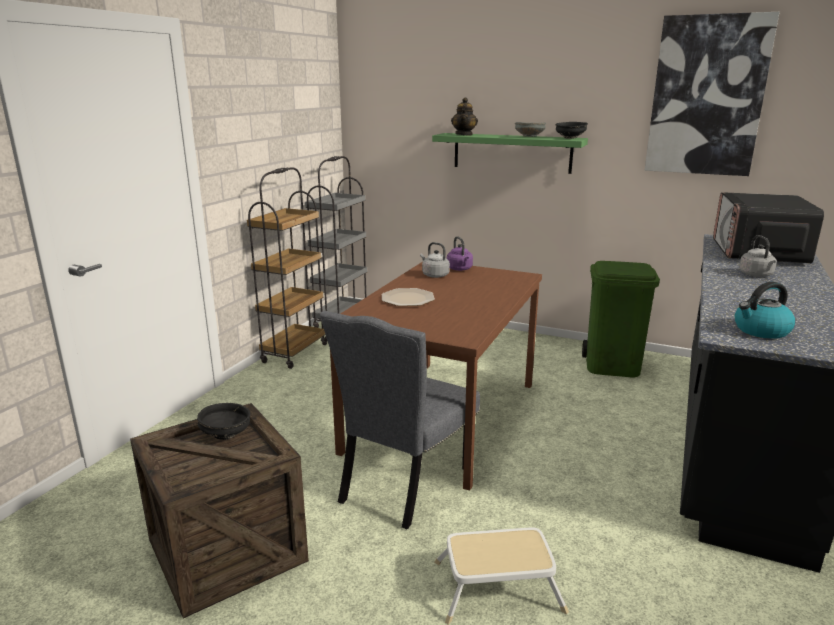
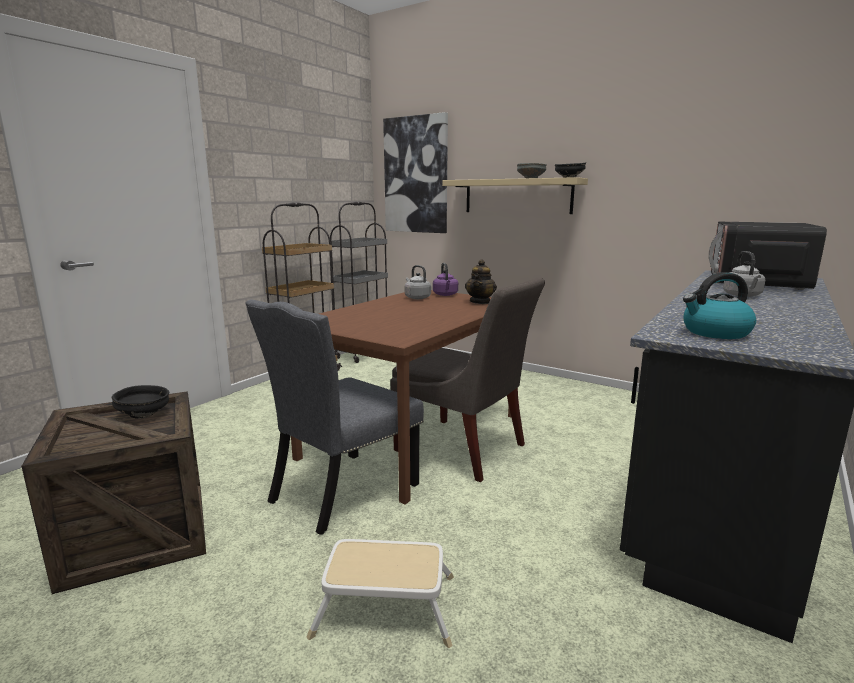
camera: 10 degrees right, 5 degrees down
(407, 299) = (373, 311): plate -> none
(464, 134) = (472, 179): teapot -> teapot (480, 302)
(499, 427) = (464, 450): none -> grey chair
(512, 152) = (517, 196): green shelf -> beige shelf
(613, 367) = (607, 405): green trash can -> none
(707, 96) = (707, 129): picture -> picture (416, 175)

